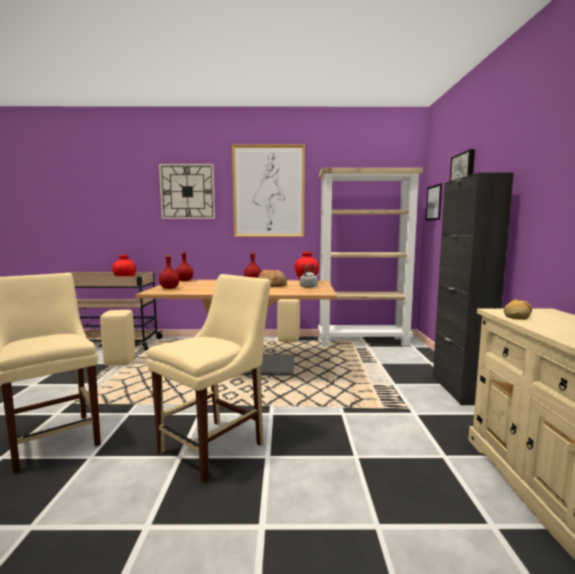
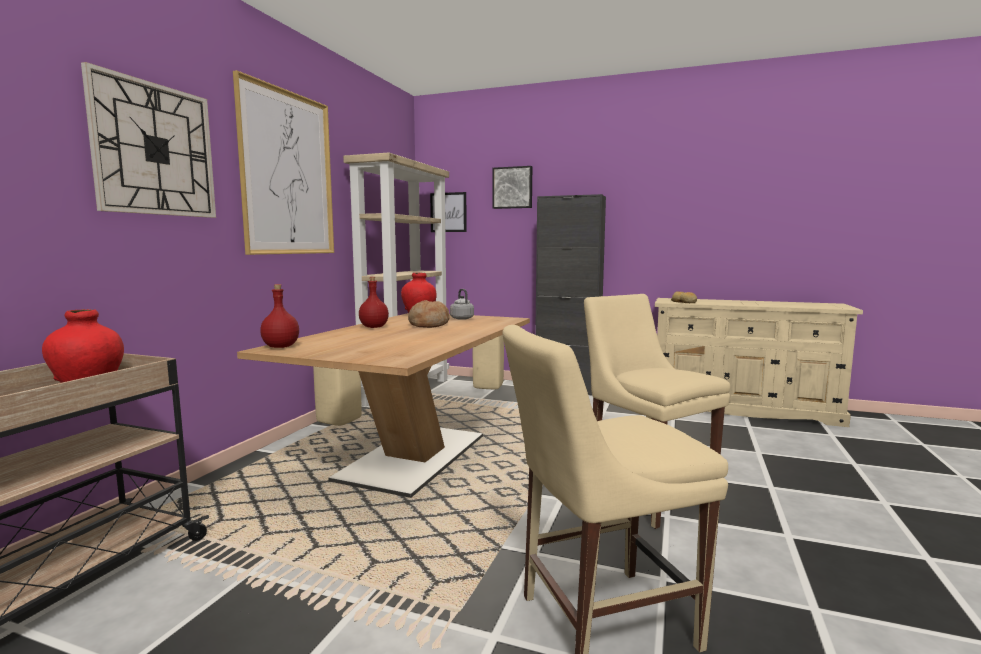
camera: 70 degrees left, 0 degrees up
(119, 362) = (242, 572): beige stool -> beige stool (487, 386)
(170, 288) = (367, 353): red bottle -> none

